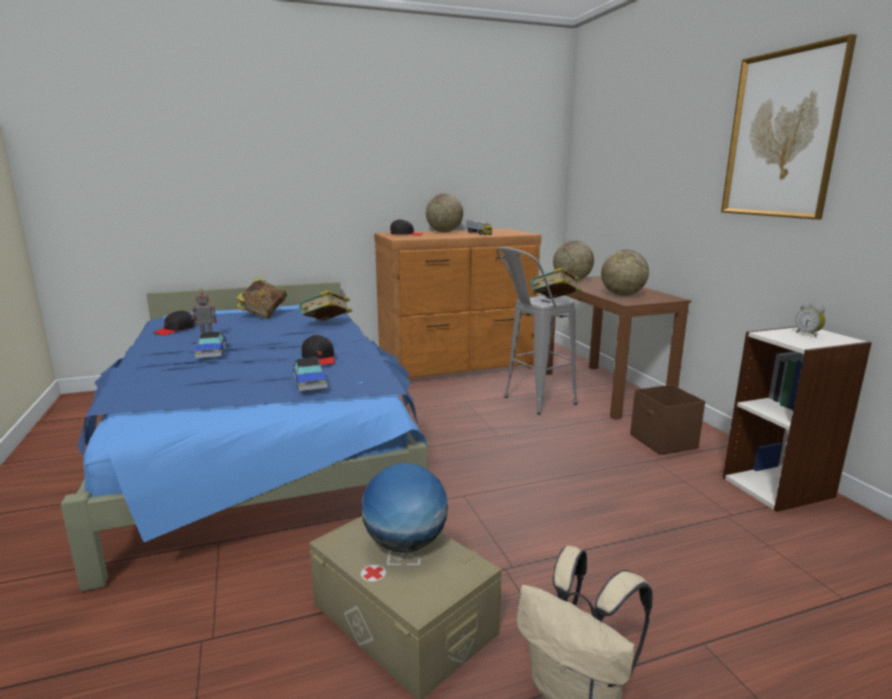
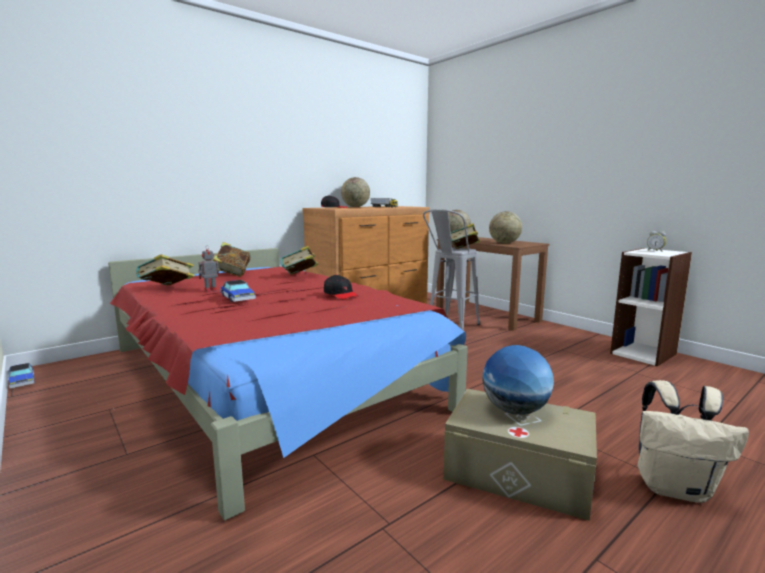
camera: 20 degrees left, 5 degrees down
(175, 330) = (167, 288): black cap -> book
(262, 439) = (266, 377): blue bed -> red bed
(309, 382) = (361, 307): toy car -> toy car (22, 381)
(663, 442) = (555, 339): brown storage box -> none
(782, 135) = (611, 131): picture -> none

